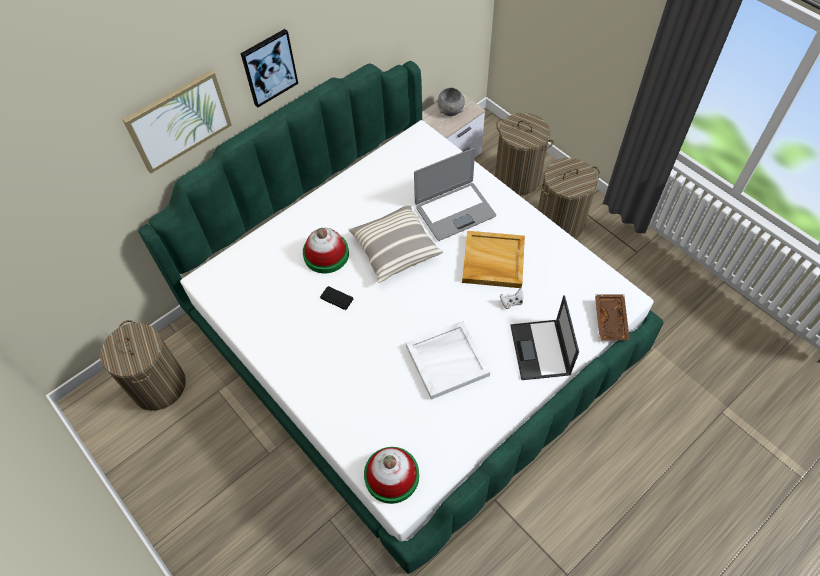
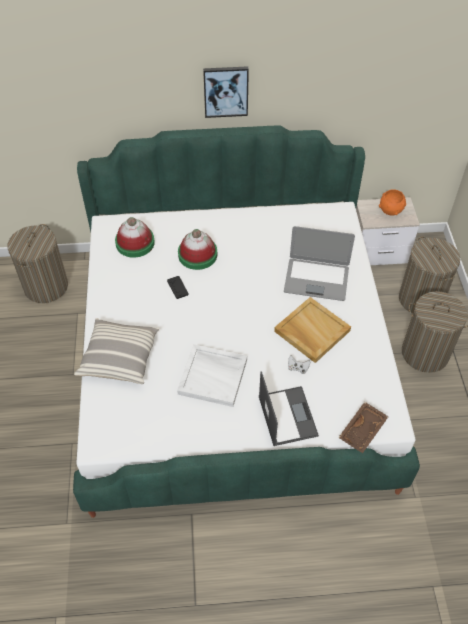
camera: 35 degrees right, 5 degrees down
(179, 121) = (137, 96): picture -> none
(391, 476) = (106, 424): hat -> hat (135, 243)
(395, 249) = (247, 280): pillow -> pillow (119, 358)
(451, 110) = (391, 210): grey bowl -> orange bowl
(540, 351) = (287, 415): laptop -> laptop turned 135 degrees clockwise

